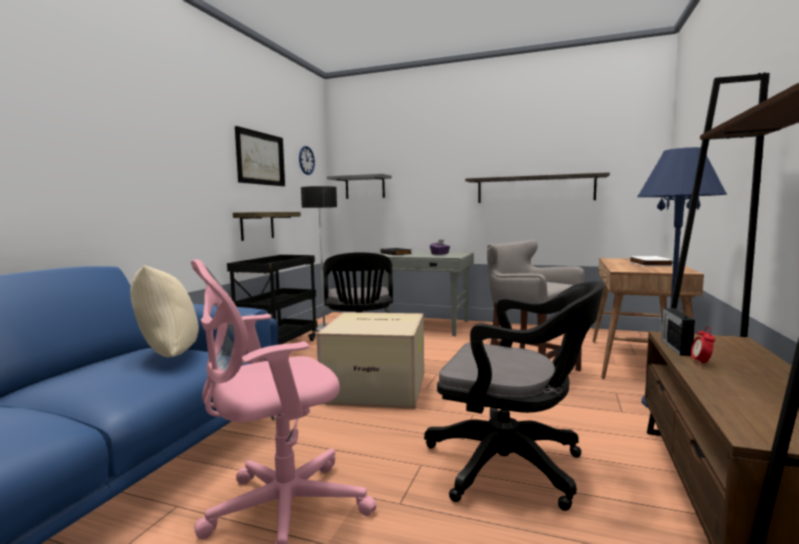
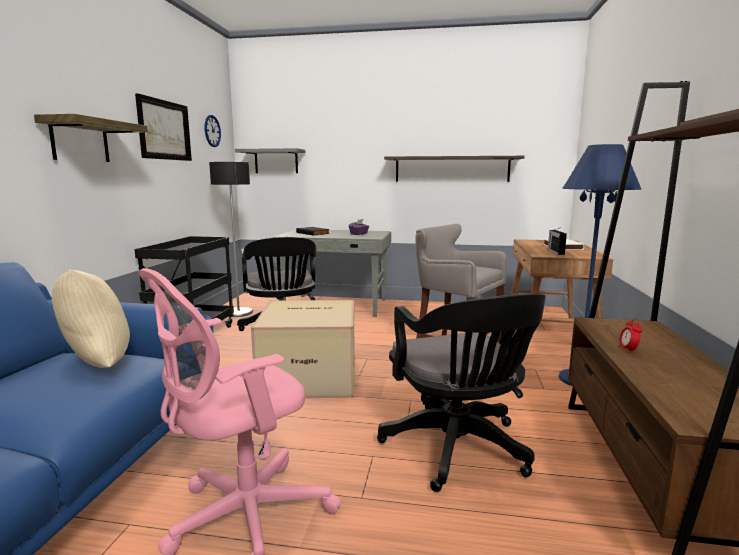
camera: 10 degrees left, 5 degrees up
(257, 225) = (164, 205): shelf -> shelf (80, 141)
(512, 466) = (458, 450): black office chair -> black office chair turned 60 degrees clockwise
(675, 347) = (602, 334): radio -> radio (555, 252)

